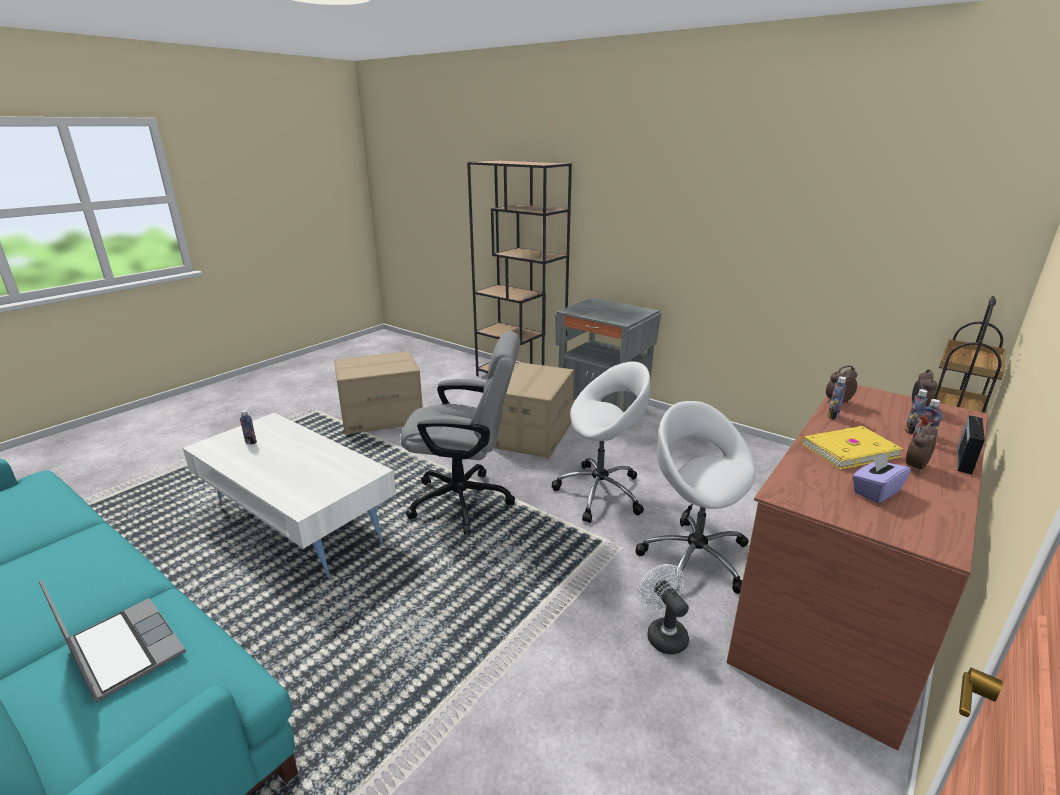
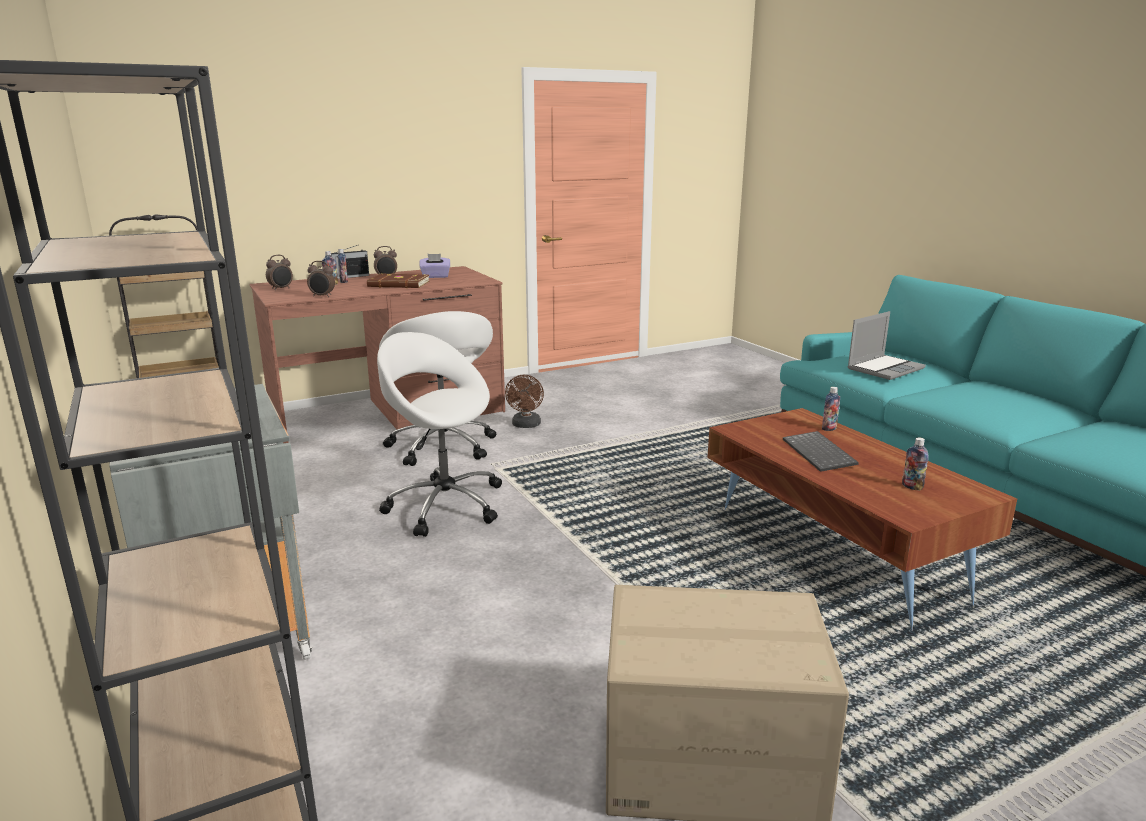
camera: 155 degrees left, 5 degrees down
(123, 650) = (885, 368): laptop -> laptop turned 105 degrees counterclockwise
(296, 525) = (836, 553): white coffee table -> brown coffee table
(303, 459) = (820, 453): none -> keyboard
(466, 502) = (612, 531): grey office chair -> none
(532, 434) = (427, 609): cardboard box -> none
(662, 633) = (526, 425): white fan -> brown fan
(832, 416) = (353, 293): bottle -> bottle (829, 429)
(848, 450) = (399, 284): yellow book -> brown book

